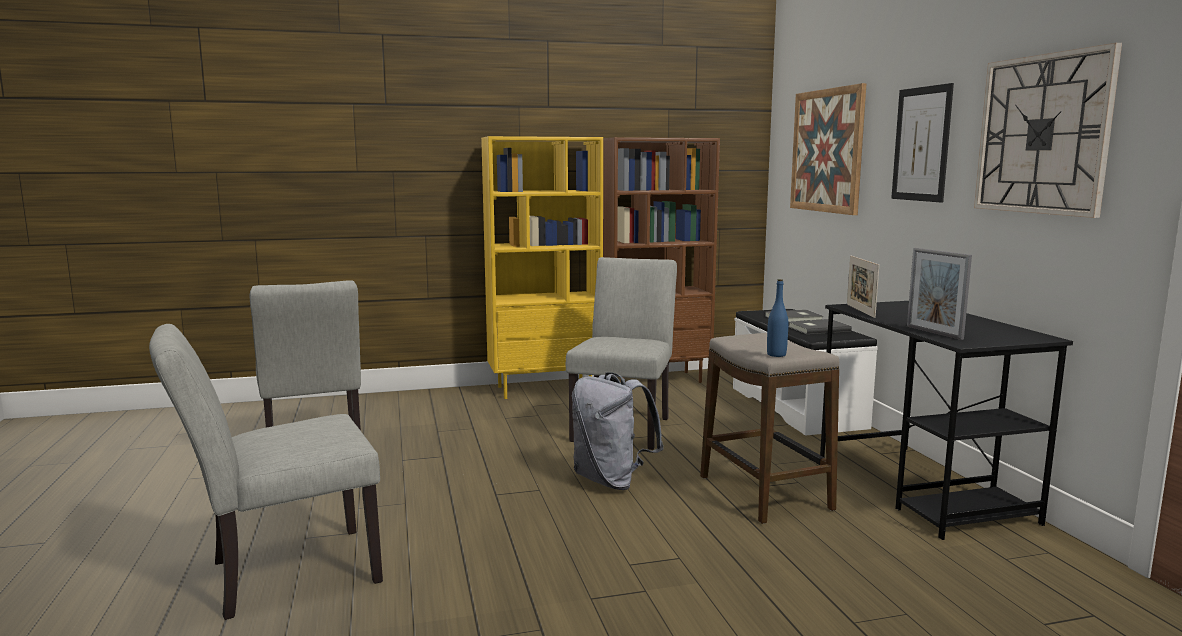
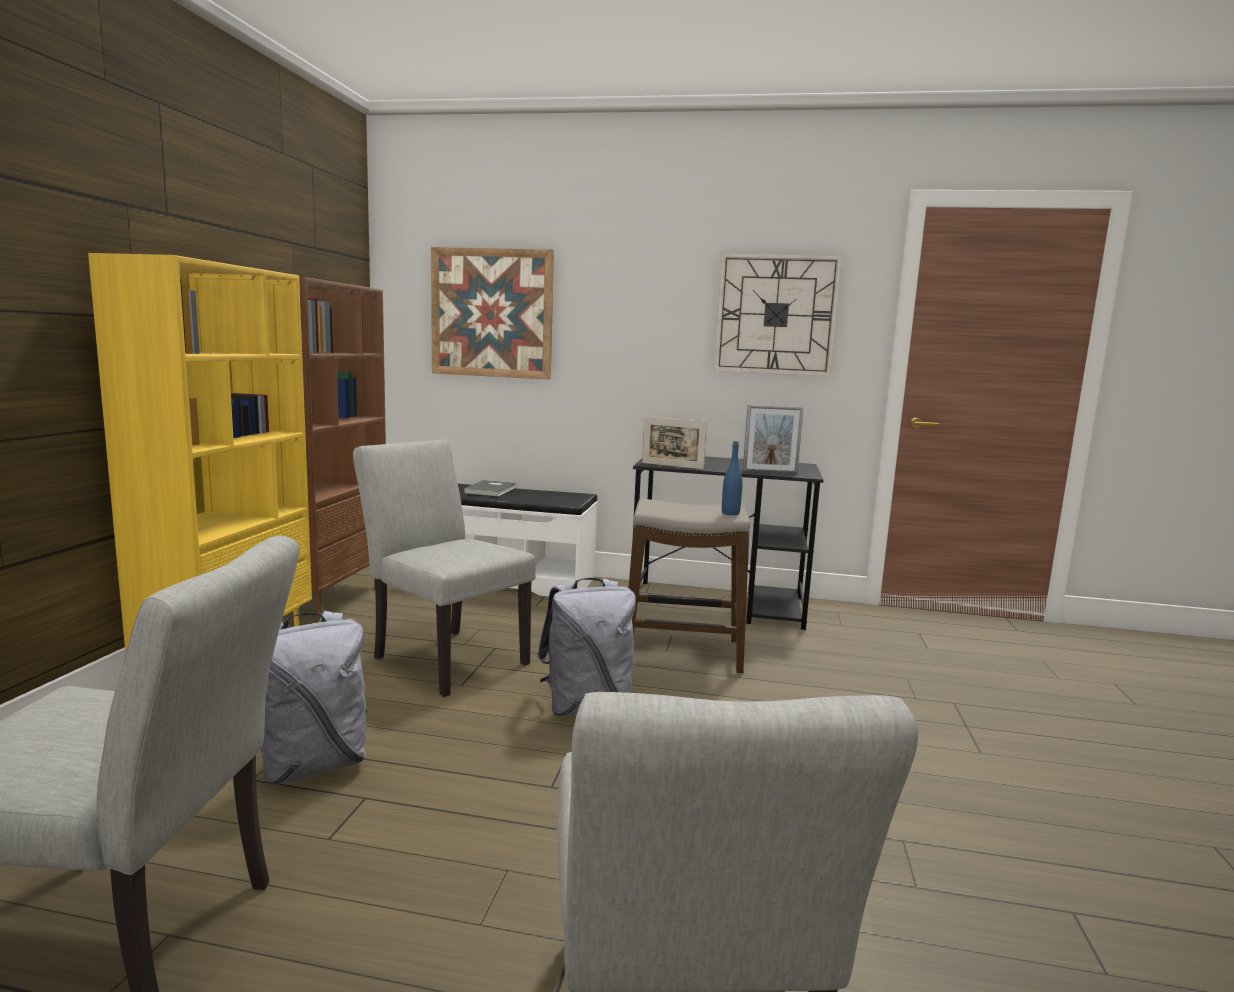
camera: 65 degrees left, 0 degrees up
(460, 437) = (312, 765): none -> grey backpack
(817, 328) = (540, 495): grey book -> none
(921, 144) = (640, 314): picture -> none

